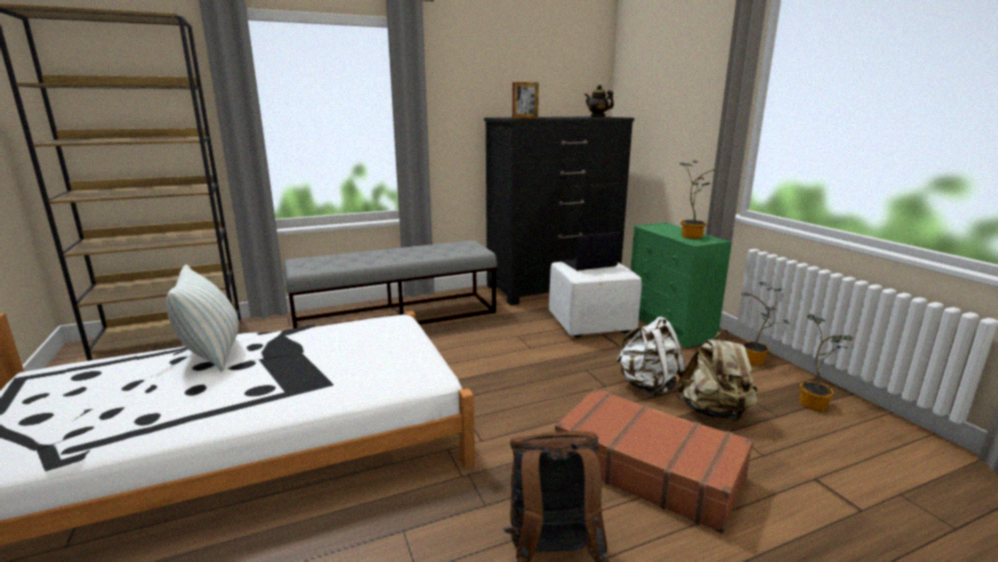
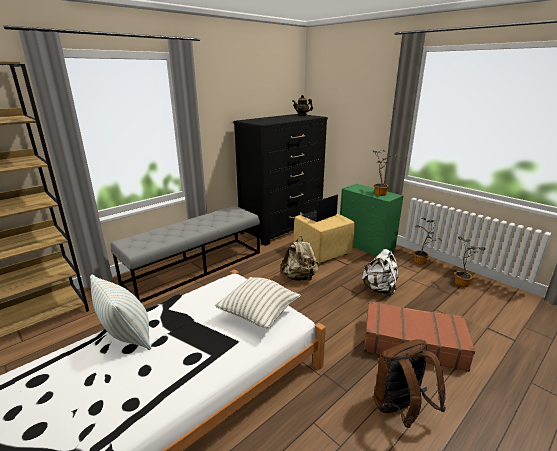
camera: 20 degrees left, 5 degrees up
(389, 361) = (258, 314): none -> pillow
(525, 118) = (268, 123): picture frame -> none
(591, 325) = (322, 252): white ottoman -> yellow ottoman
(714, 412) = (421, 299): beige backpack -> beige backpack (299, 277)

